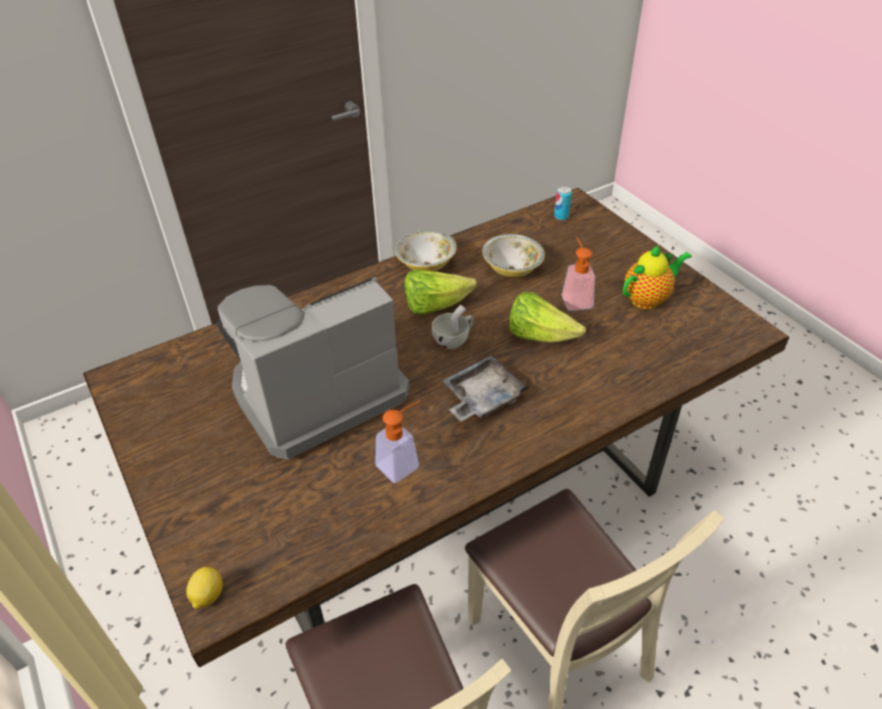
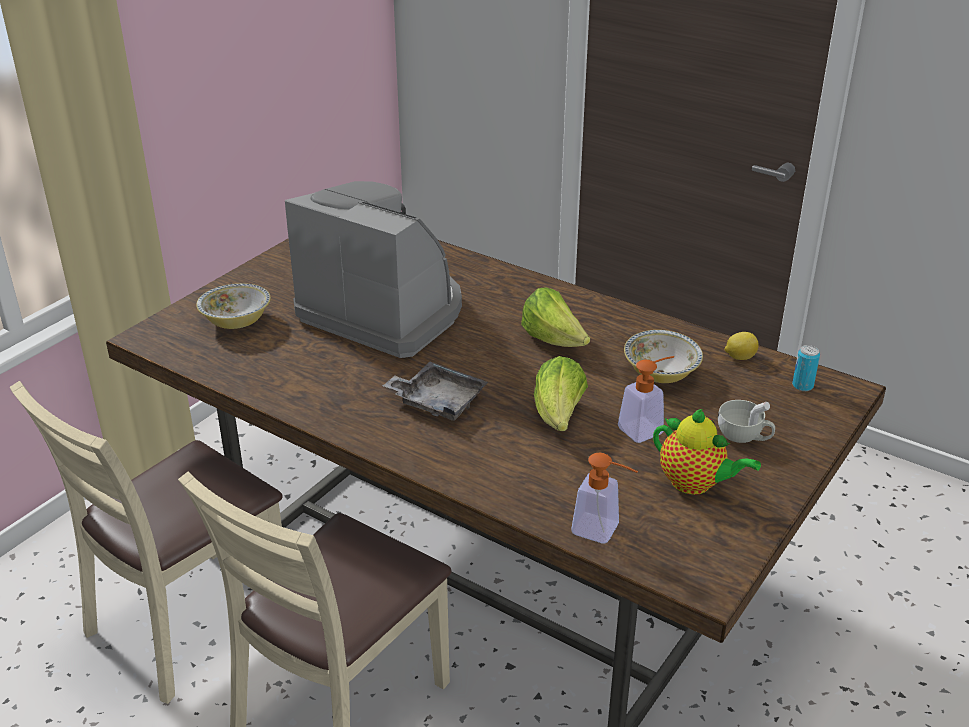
camera: 65 degrees right, 10 degrees down
(207, 596) = (155, 330): lemon -> lemon (739, 357)
(403, 463) = (328, 378): soap dispenser -> soap dispenser (603, 531)
(426, 264) = (617, 318): bowl -> bowl (236, 321)
(454, 339) = (510, 365): white cup -> white cup (744, 437)

